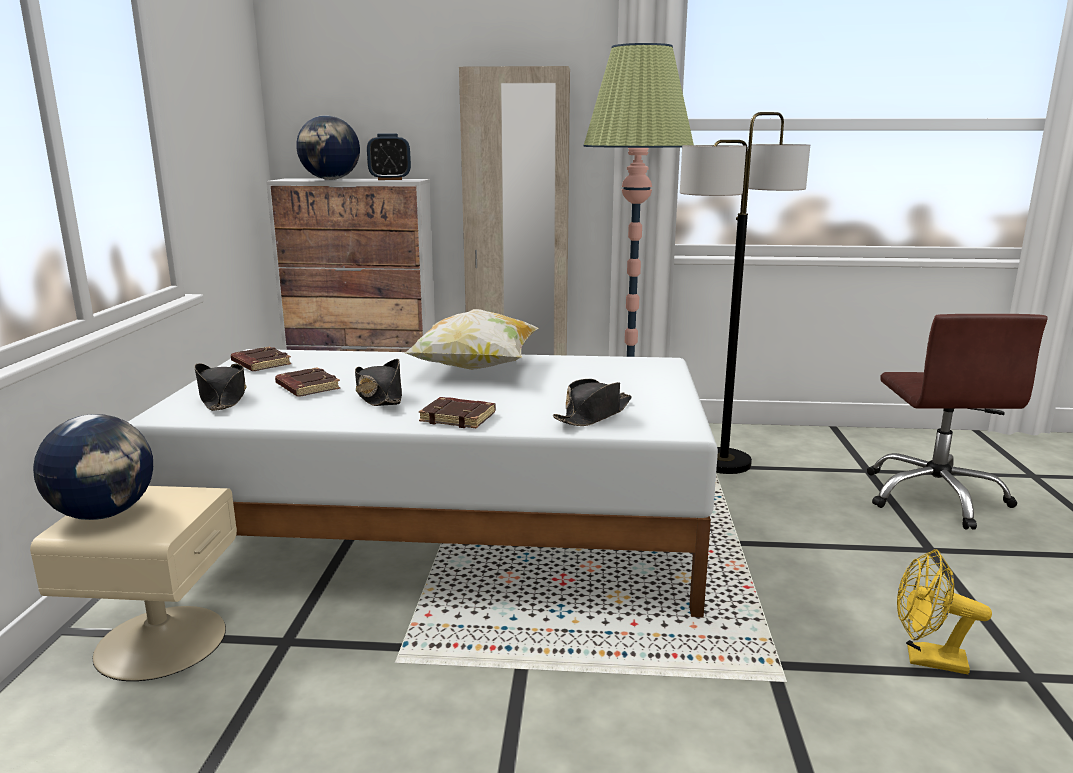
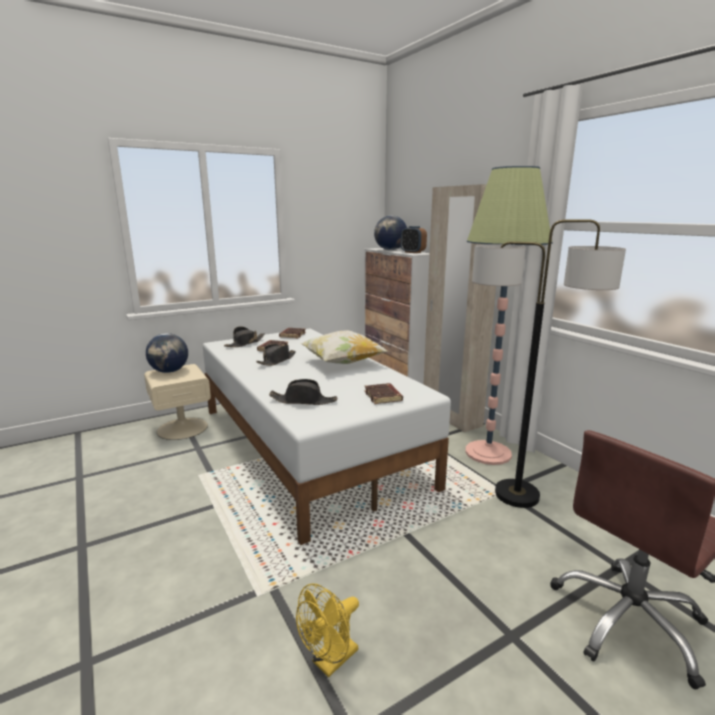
camera: 55 degrees right, 0 degrees up
(459, 418) = (266, 379): brown book -> brown book (383, 397)
(926, 659) = (330, 661): yellow fan -> yellow fan turned 120 degrees counterclockwise

